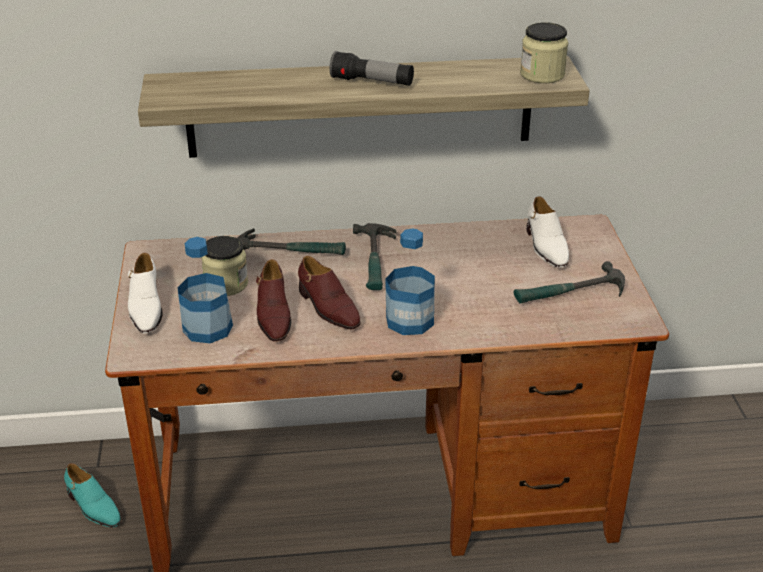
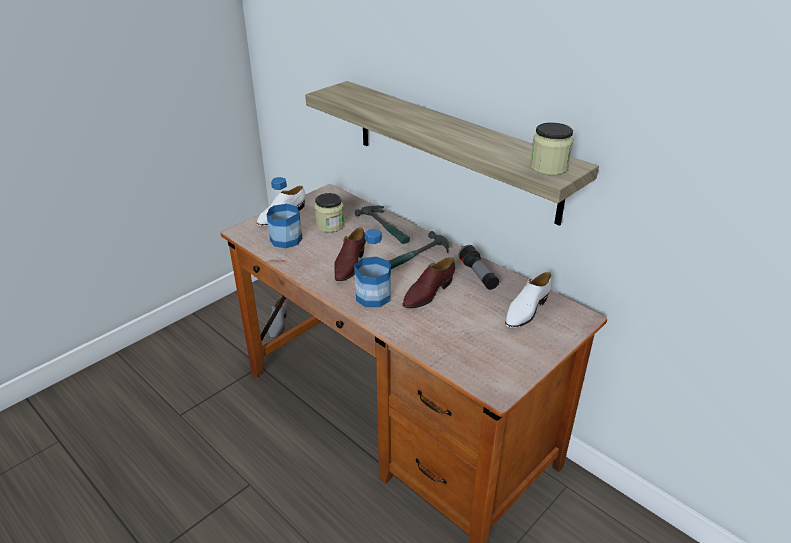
camera: 50 degrees right, 0 degrees up
(93, 507) = (277, 324): turquoise shoe -> grey shoe
(273, 315) = (320, 252): brown shoe -> brown shoe (428, 293)
(372, 82) = (437, 127): flashlight -> flashlight (478, 275)
(570, 293) = (487, 345): hammer -> none

